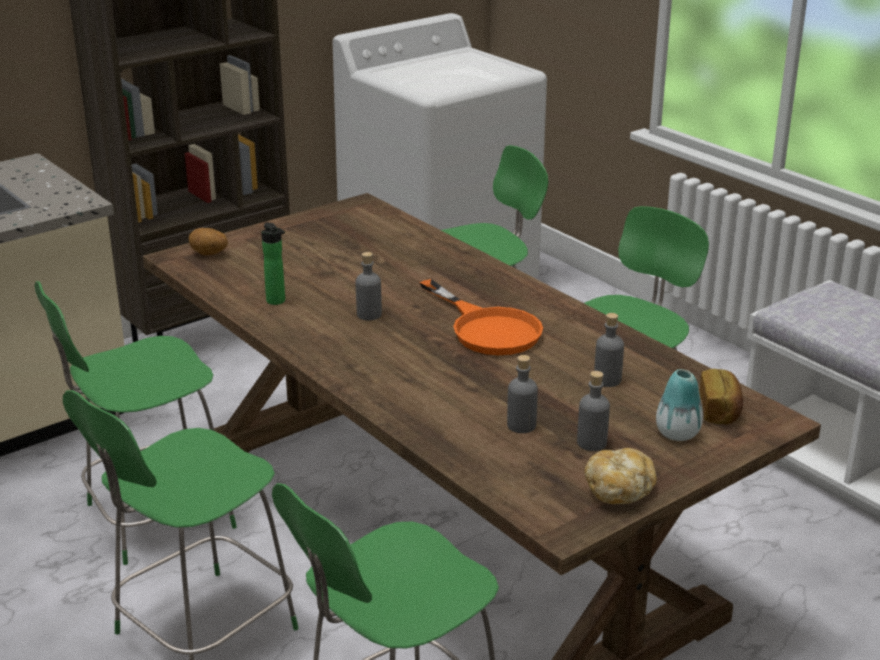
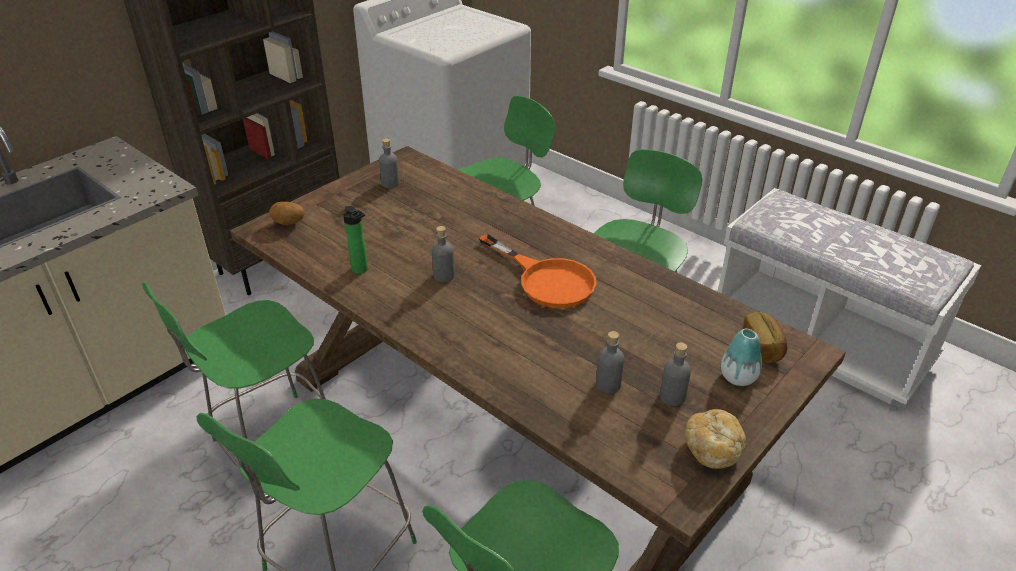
camera: 10 degrees left, 10 degrees up
(607, 380) = (662, 325): grey bottle -> grey bottle (390, 183)

